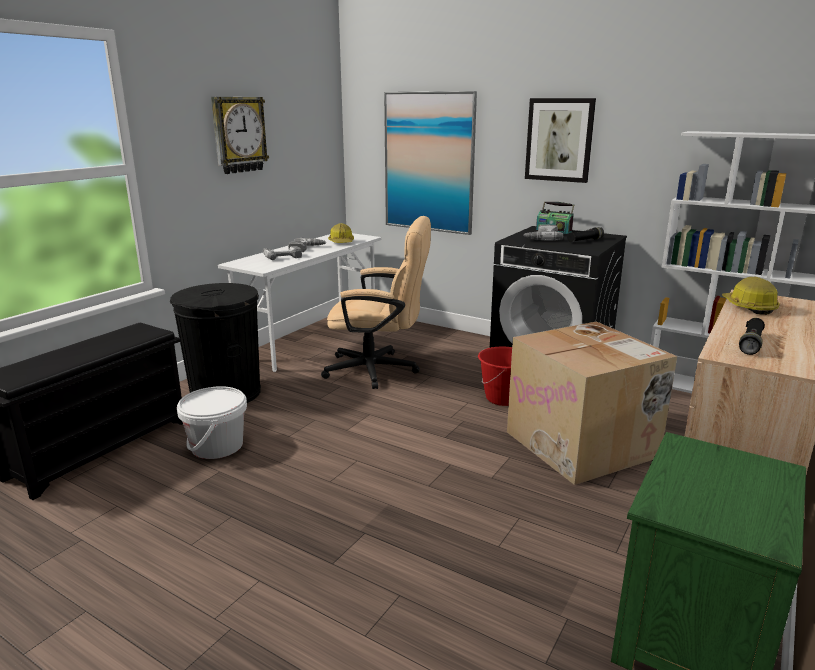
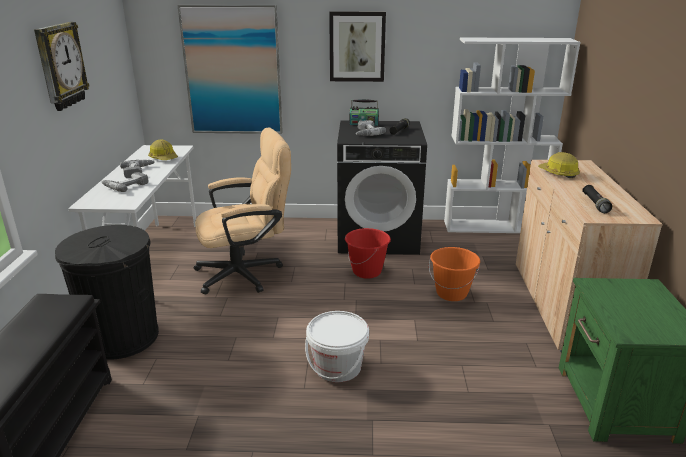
camera: 30 degrees left, 5 degrees up
(217, 446) = (170, 392): white bucket -> white bucket (337, 367)
(583, 444) = (451, 293): cardboard box -> orange bucket

